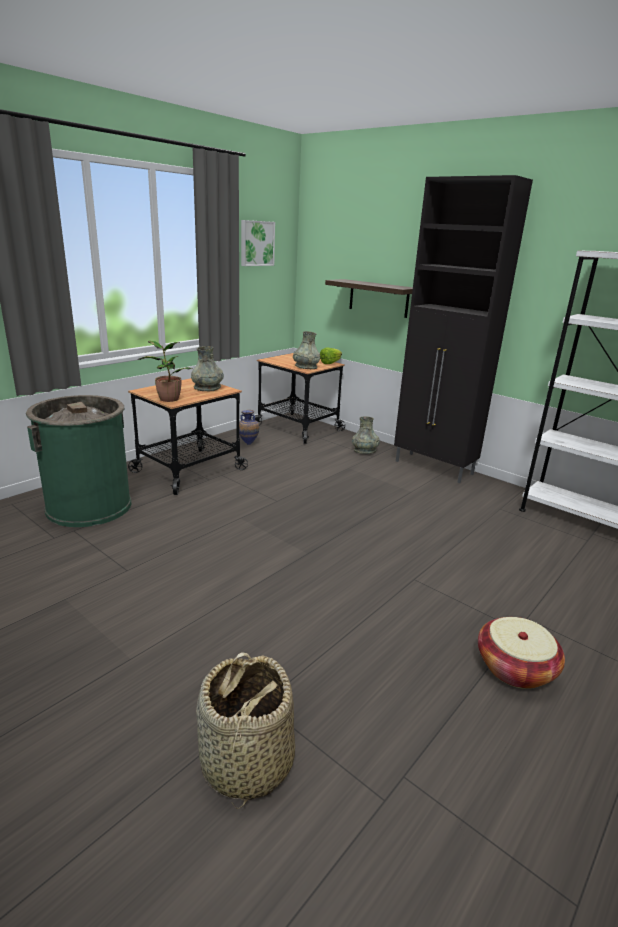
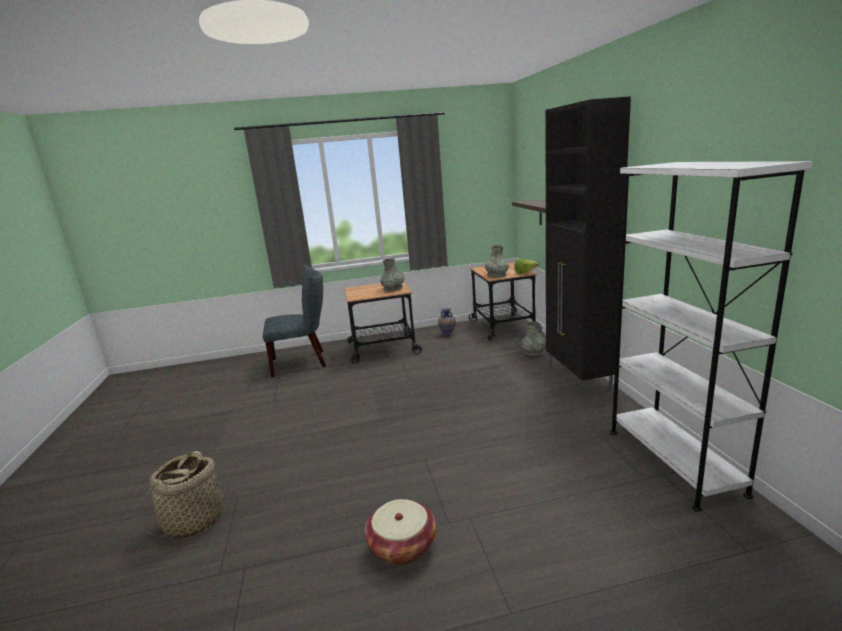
camera: 40 degrees right, 5 degrees down
(89, 506) = (303, 362): green trash can -> grey chair
(167, 399) = (355, 295): potted plant -> none
(256, 243) = (467, 176): picture -> none

